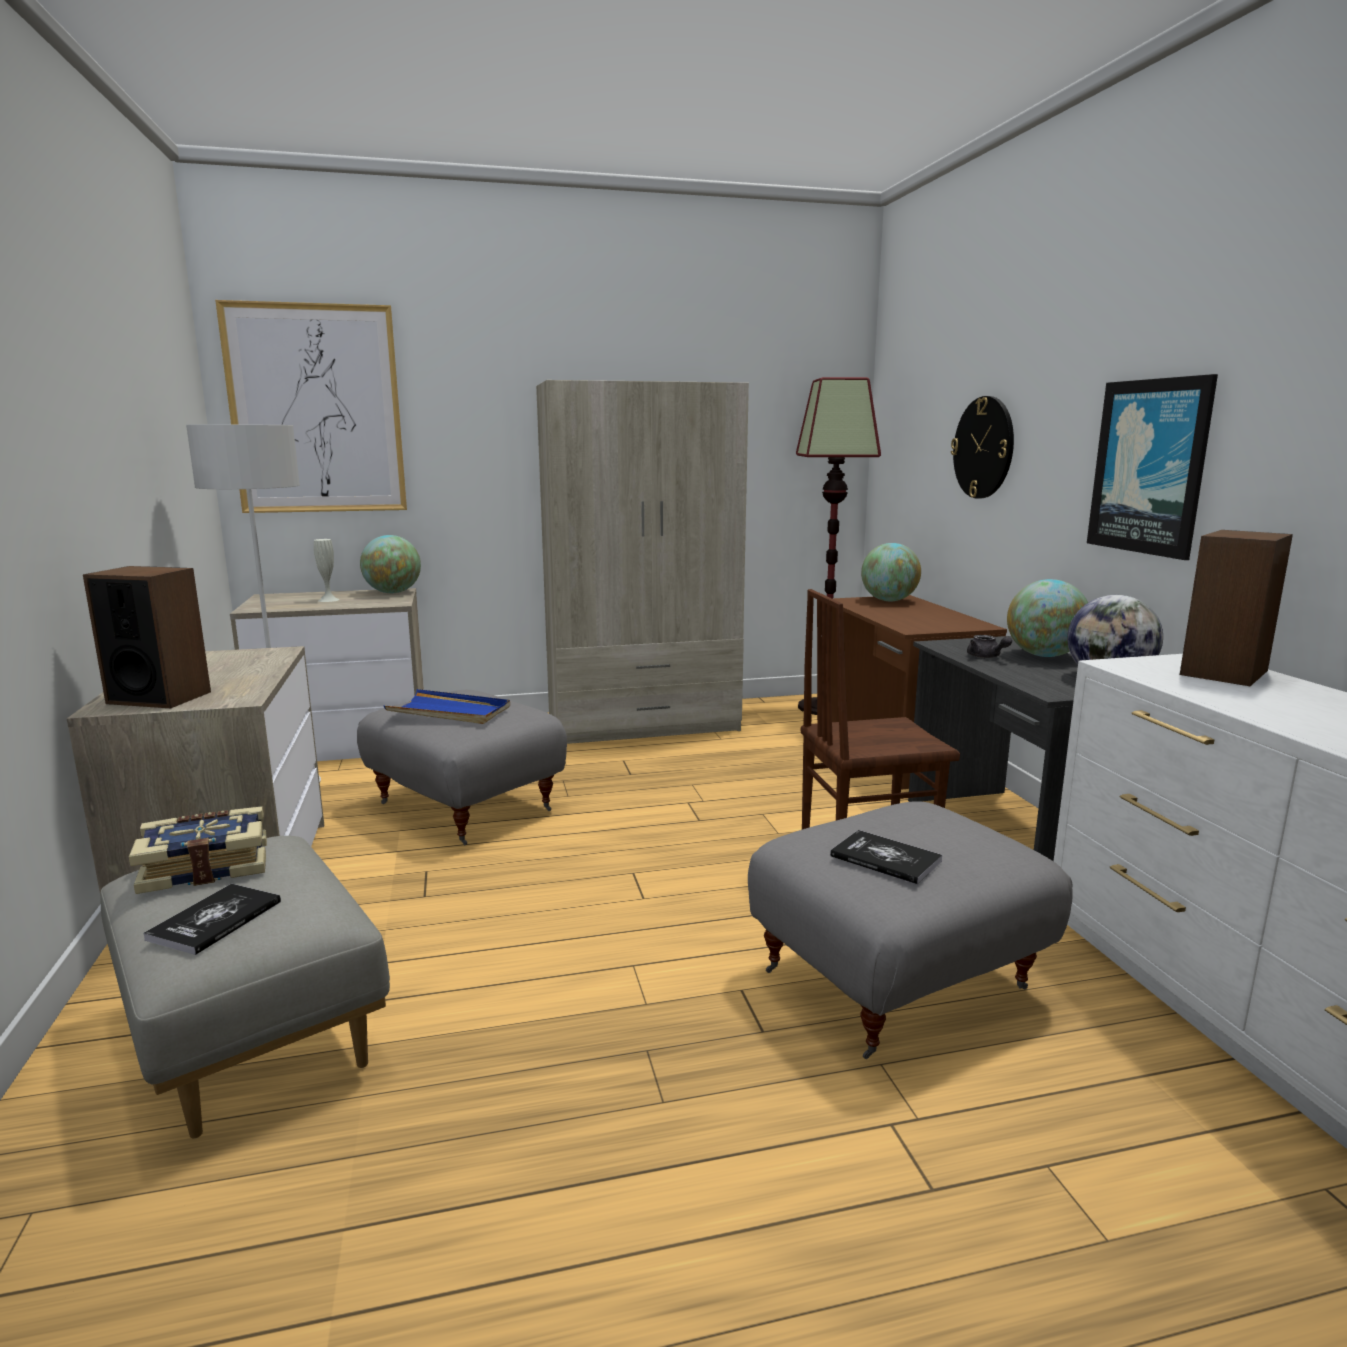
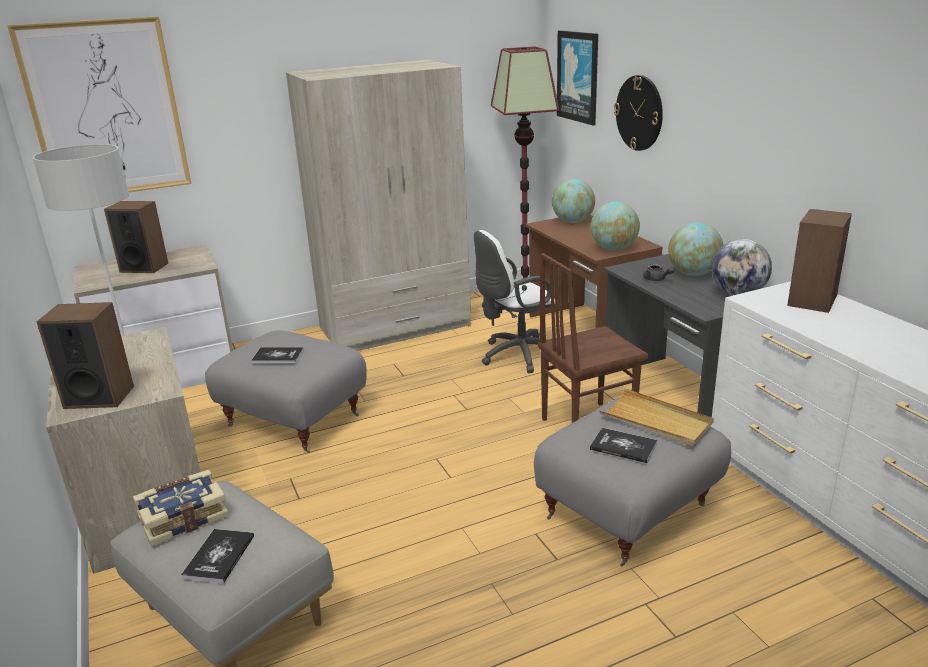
camera: 10 degrees left, 10 degrees up
(328, 600) = (144, 267): white vase -> speaker
(392, 592) = (191, 253): globe -> globe (613, 249)
(449, 711) = (278, 357): blue tray -> book
(790, 768) = (516, 355): none -> white office chair
(949, 833) = (656, 421): none -> beige tray
(1150, 467) = (760, 150): picture -> picture (578, 77)

